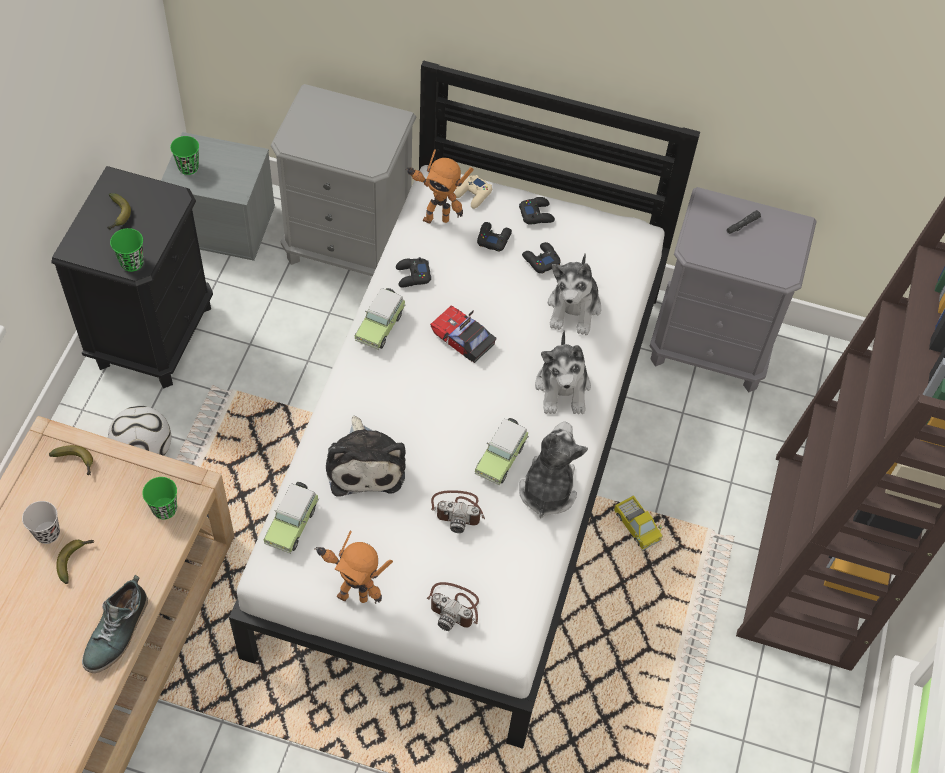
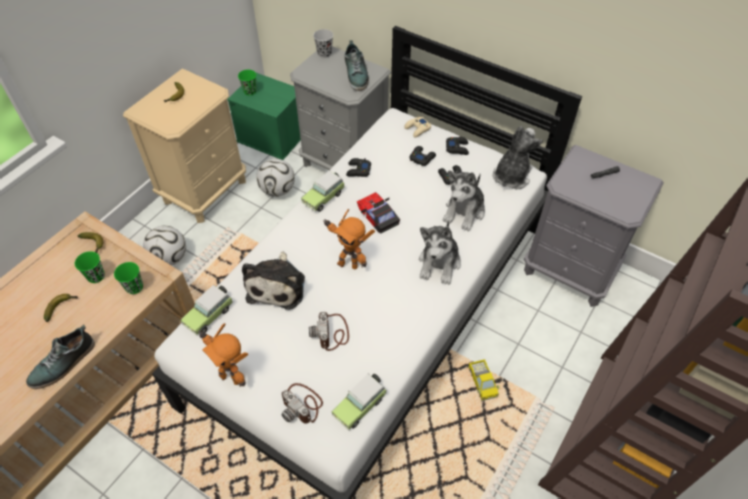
camera: 20 degrees right, 5 degrees down
(47, 533) = (53, 286): black cup -> black cup (324, 53)
(132, 263) = (170, 124): green cup -> green cup (96, 276)
(154, 334) = (205, 190): black nightstand -> beige nightstand
(224, 223) = (273, 136): grey storage box -> green storage box
(265, 311) = (278, 190): none -> football
(370, 130) = (356, 74): none -> shoe
(436, 217) = (387, 138): toy robot -> toy robot (348, 263)
(458, 510) = (331, 333): camera -> camera turned 60 degrees clockwise
(501, 457) = (377, 302): toy car -> toy car (361, 405)
(547, 489) = (404, 333): plush toy -> plush toy (511, 176)

